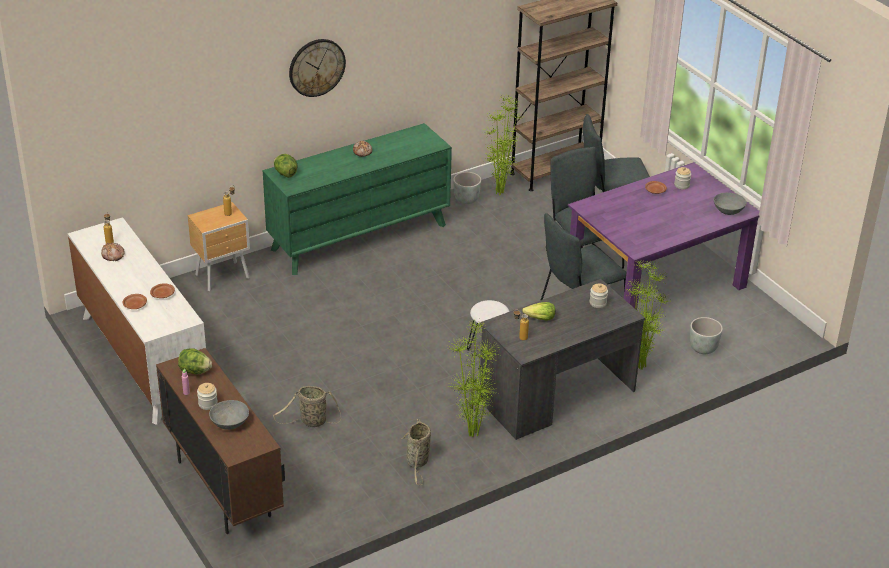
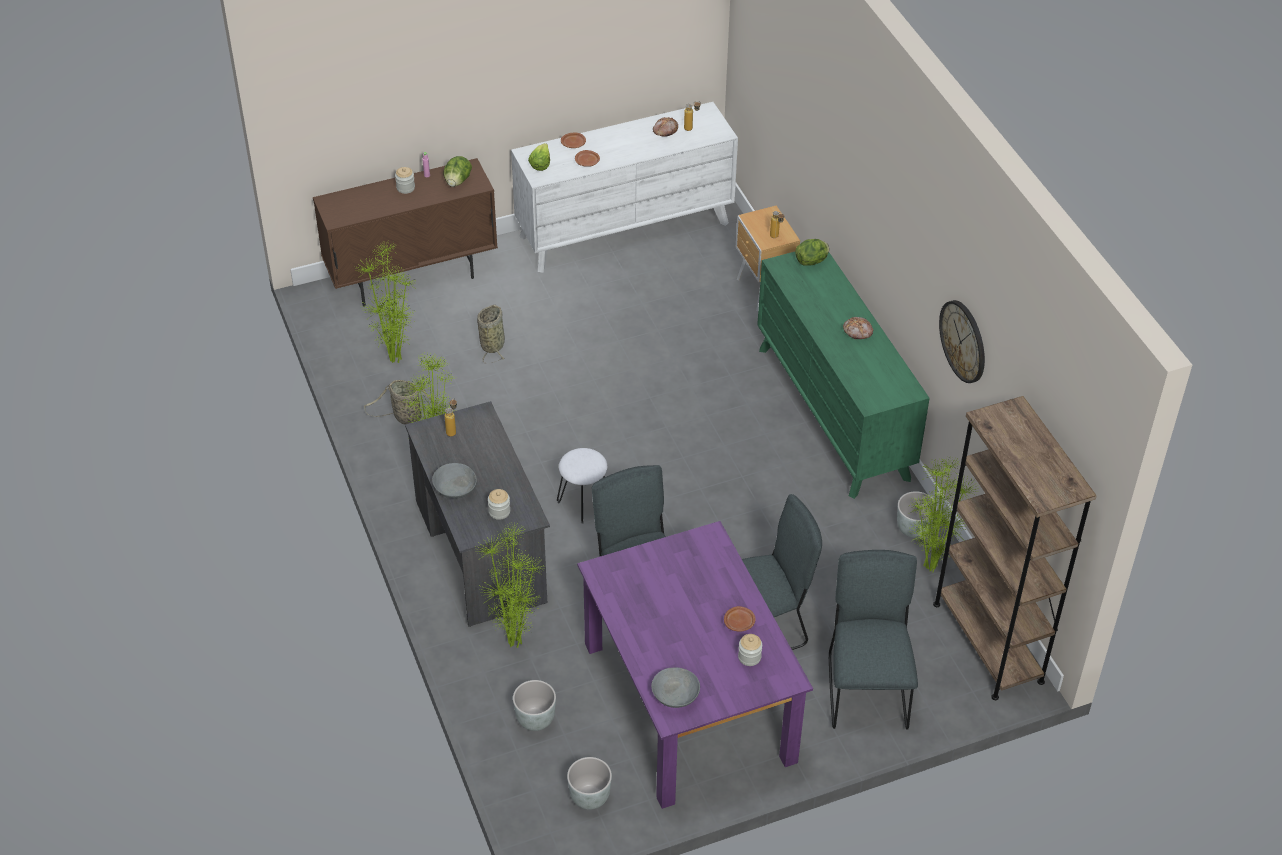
camera: 100 degrees right, 10 degrees up
(230, 423) = (372, 200): grey bowl -> grey bowl (454, 489)
(316, 67) = (874, 200): wall clock -> wall clock (963, 341)
(341, 482) = (395, 358): none -> potted plant
(540, 318) = (483, 453): lettuce -> lettuce (540, 164)
(754, 318) = (589, 797): none -> grey planter

